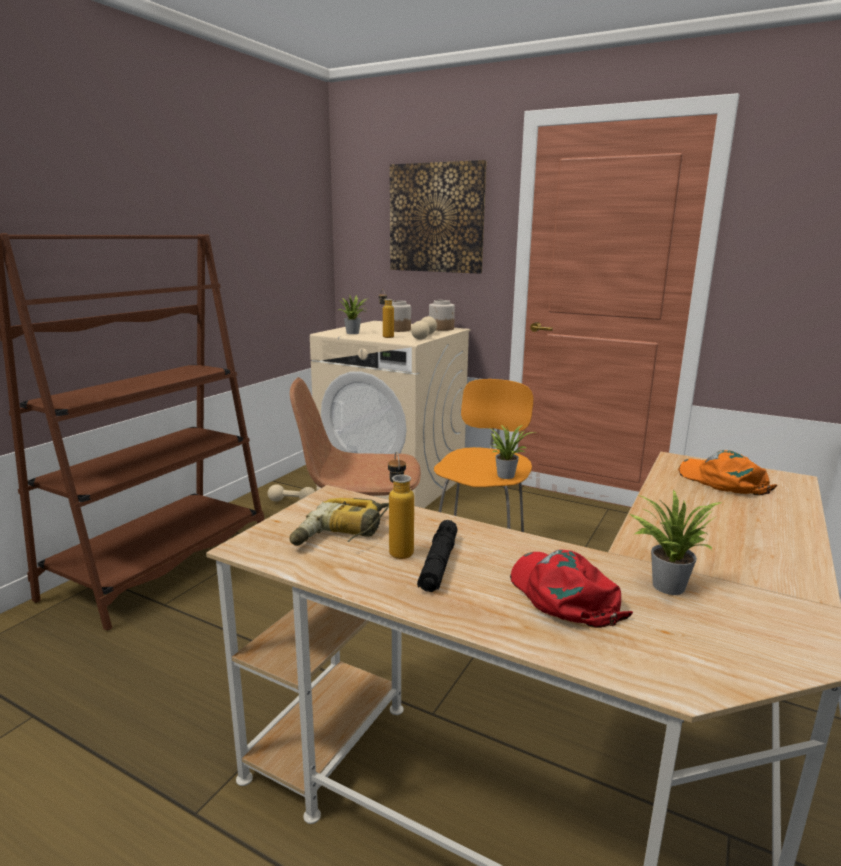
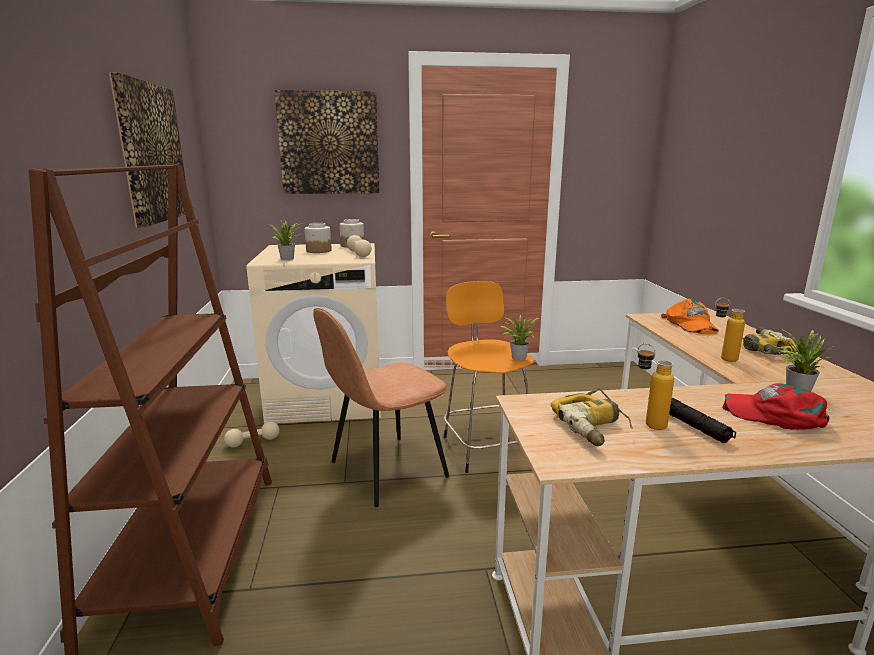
camera: 35 degrees left, 0 degrees up
(237, 226) = (151, 153): none -> picture
(385, 336) = (326, 258): bottle -> bottle (722, 358)
(723, 481) = (690, 324): orange cap -> orange cap turned 120 degrees counterclockwise
(760, 531) = (761, 348): none -> power drill

